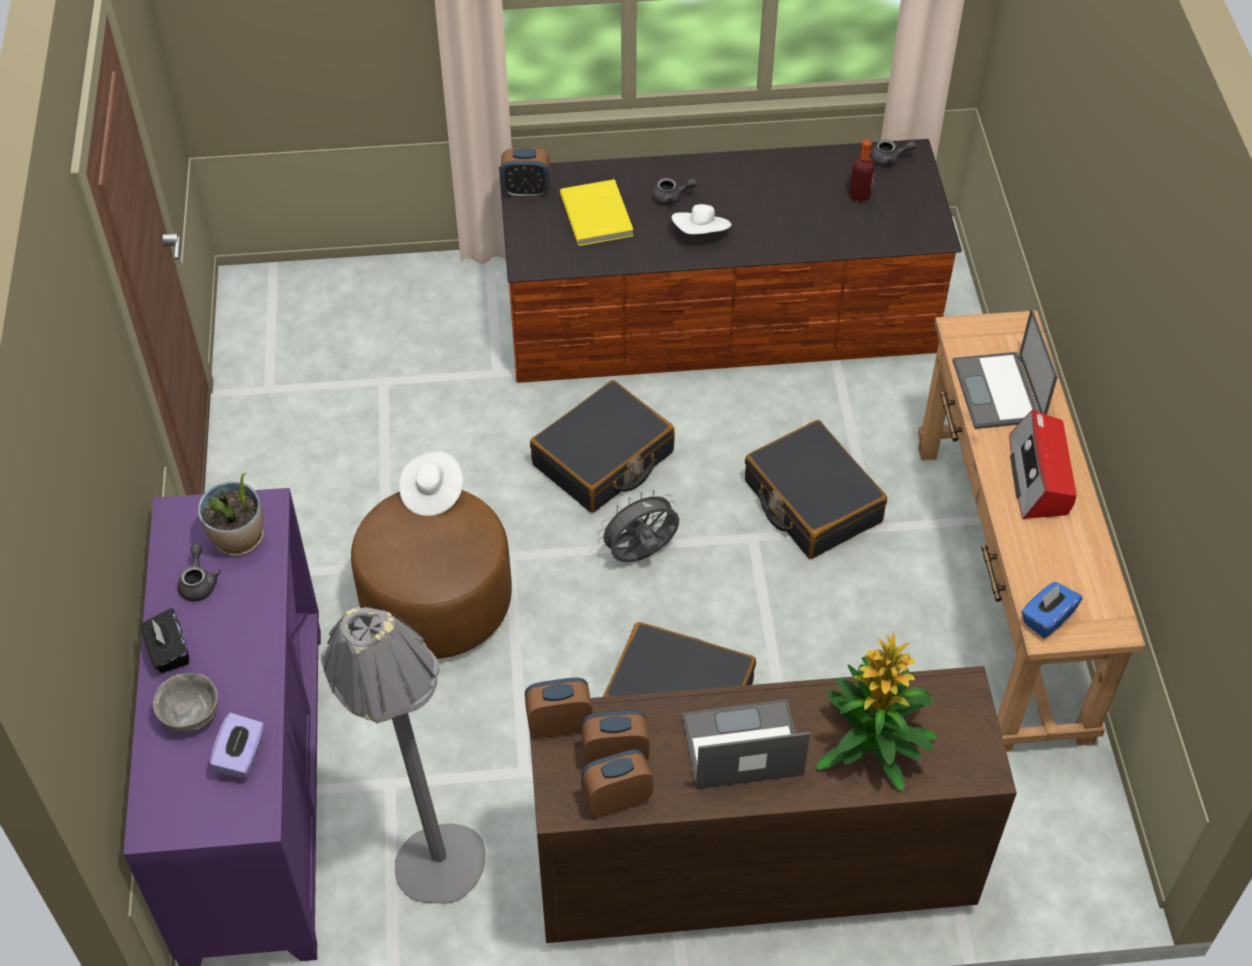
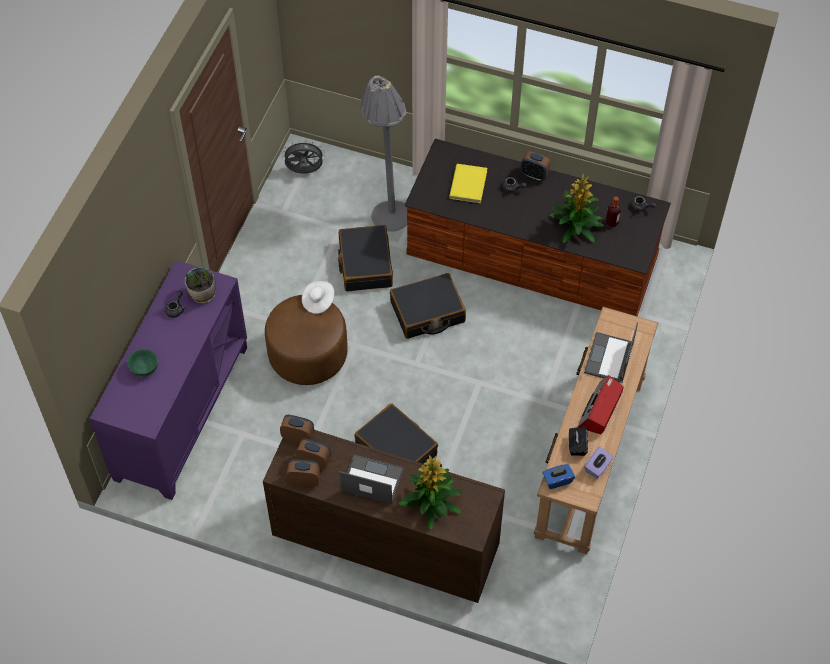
camera: 25 degrees right, 5 degrees up
(168, 652) = (148, 336): black tissue box -> black tissue box (577, 446)
(190, 714) = (144, 368): grey bowl -> green bowl
(241, 757) = (156, 396): purple tissue box -> purple tissue box (597, 467)
(424, 851) = (242, 471): grey floor lamp -> grey floor lamp (388, 209)
(526, 191) = (440, 158): alarm clock -> alarm clock (534, 175)
(641, 555) = (418, 370): grey fan -> grey fan (304, 172)
(701, 233) = (516, 214): white hat -> none
(808, 219) = (576, 226): none -> potted plant
(811, 502) = (520, 376): black suitcase -> black suitcase (365, 264)

